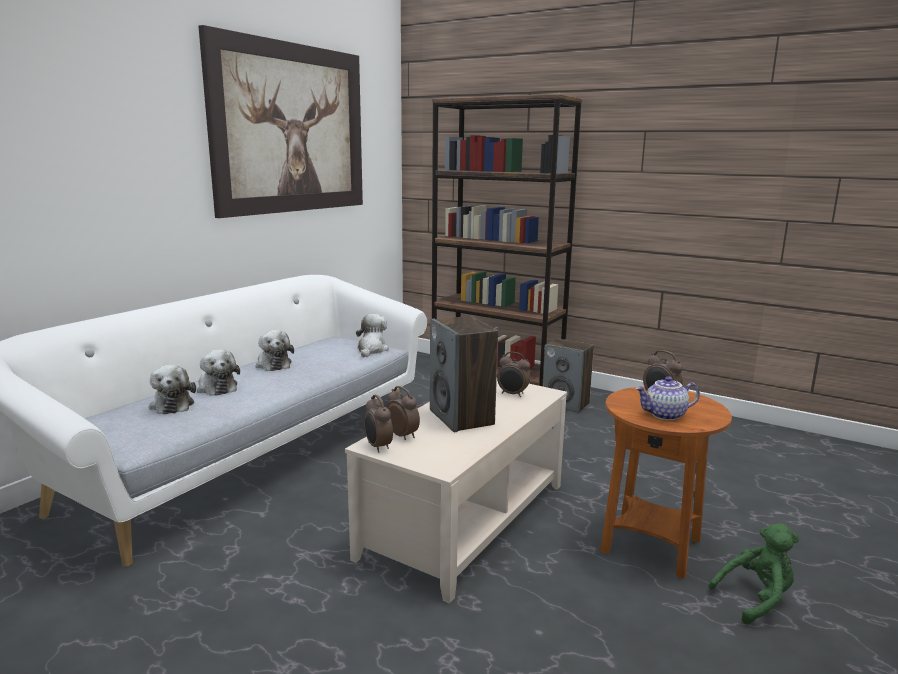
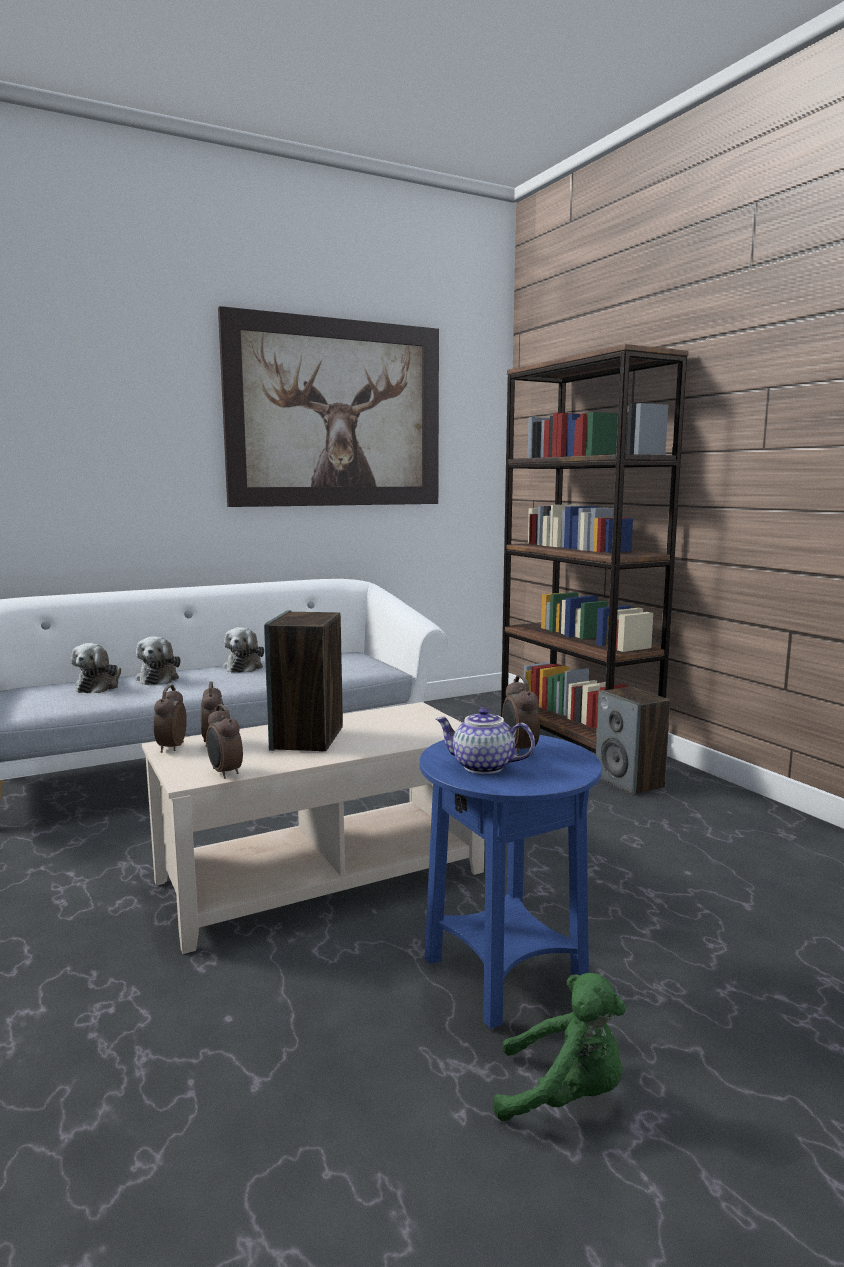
camera: 30 degrees right, 5 degrees down
(371, 350) = (367, 668): plush toy -> none
(512, 394) = (412, 727): alarm clock -> alarm clock (224, 773)
(651, 546) = (505, 976): brown side table -> blue side table

